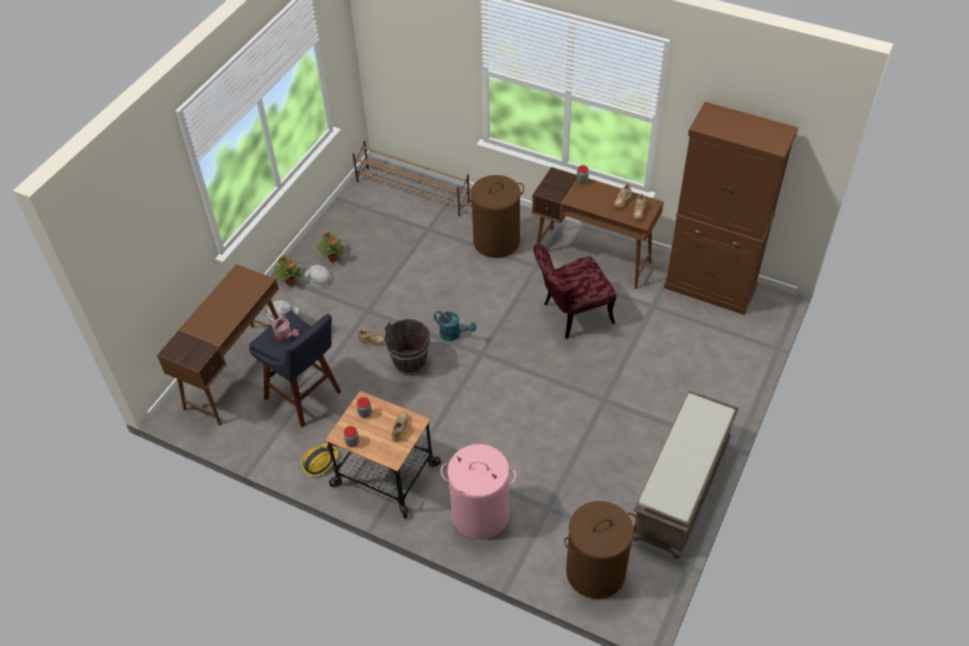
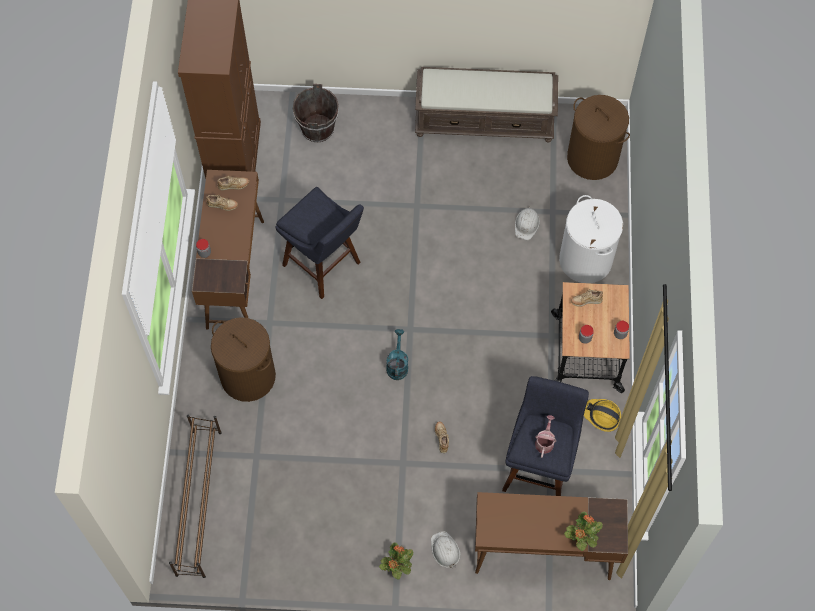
camera: 115 degrees left, 15 degrees up
(319, 277) = (378, 538): white hard hat -> white hard hat (527, 224)
(333, 258) = (342, 539): potted plant -> potted plant (581, 538)
(410, 363) = (451, 389): brown bucket -> brown bucket (318, 129)
(480, 515) = (586, 260): pink laundry basket -> white laundry basket
(571, 315) = (325, 267): red chair -> blue stool

